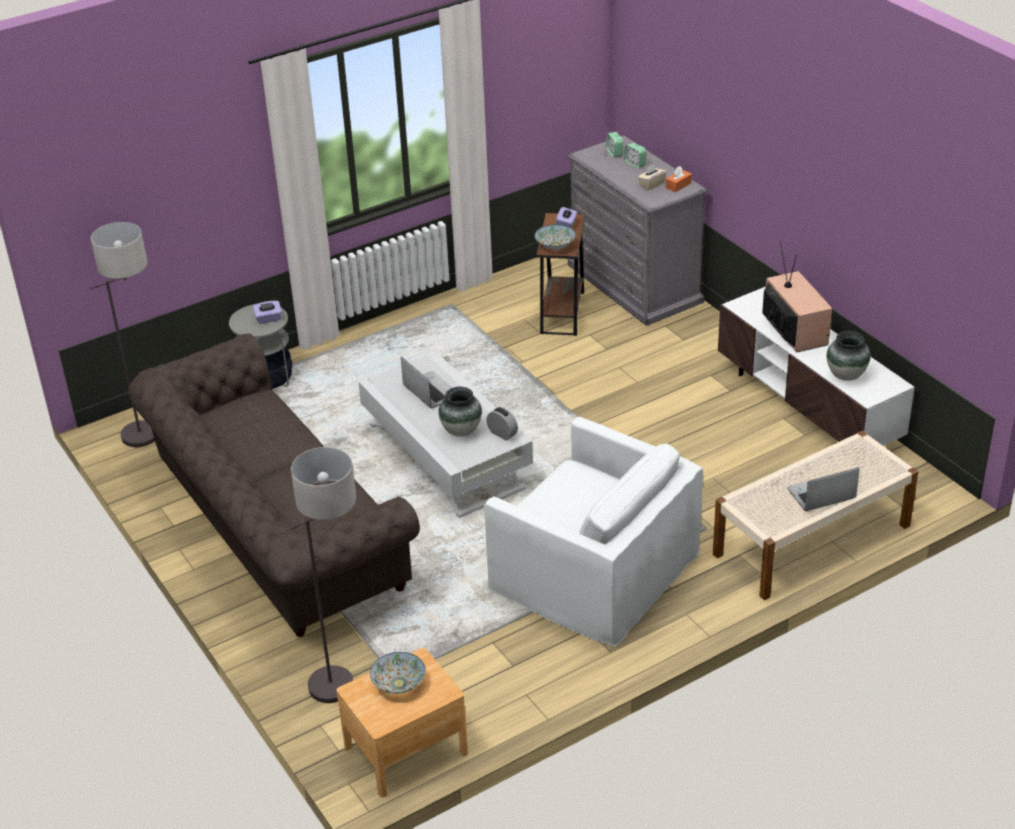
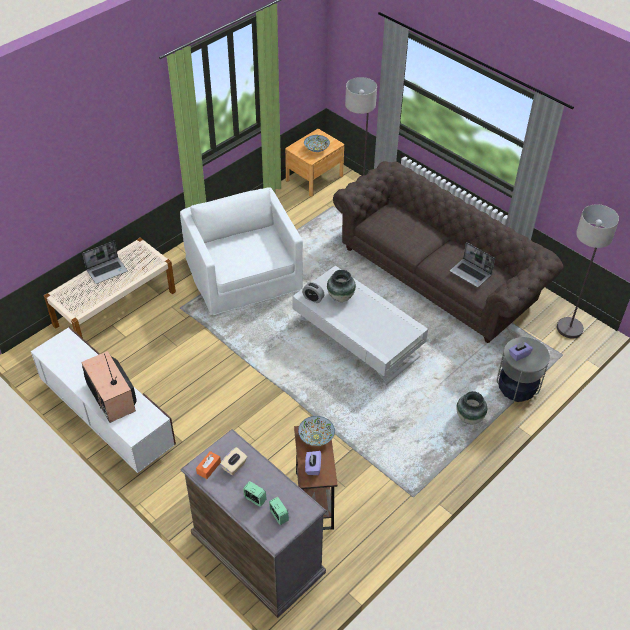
camera: 165 degrees right, 10 degrees up
(430, 391) = (374, 326): laptop -> laptop (471, 273)
(594, 570) = (243, 273): white armchair -> white armchair turned 45 degrees clockwise
(846, 375) = (78, 354): vase -> vase (469, 418)

